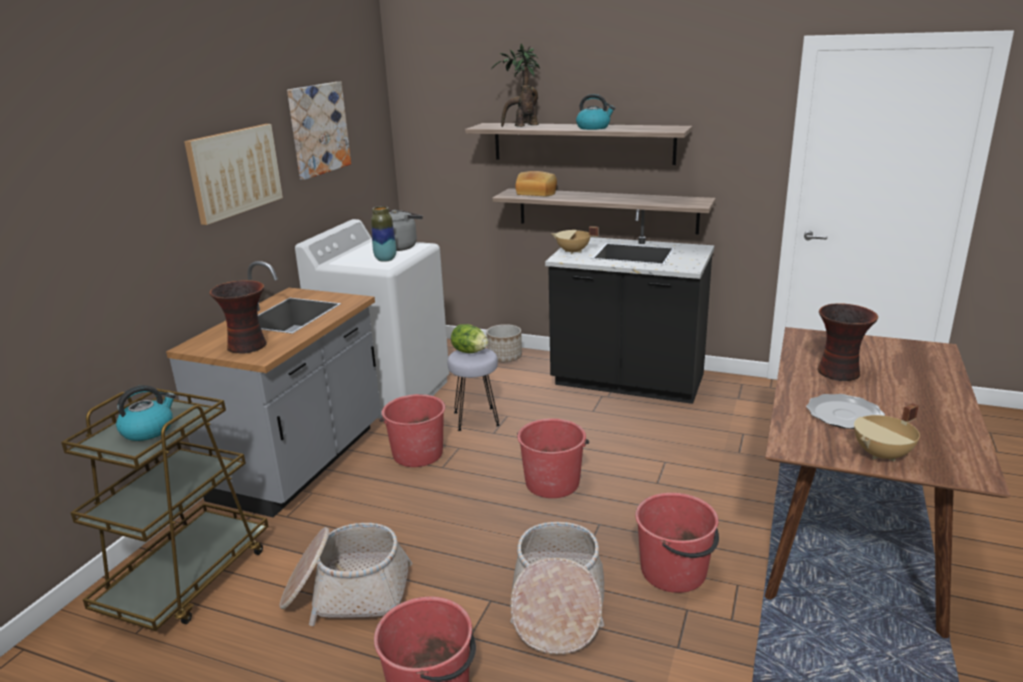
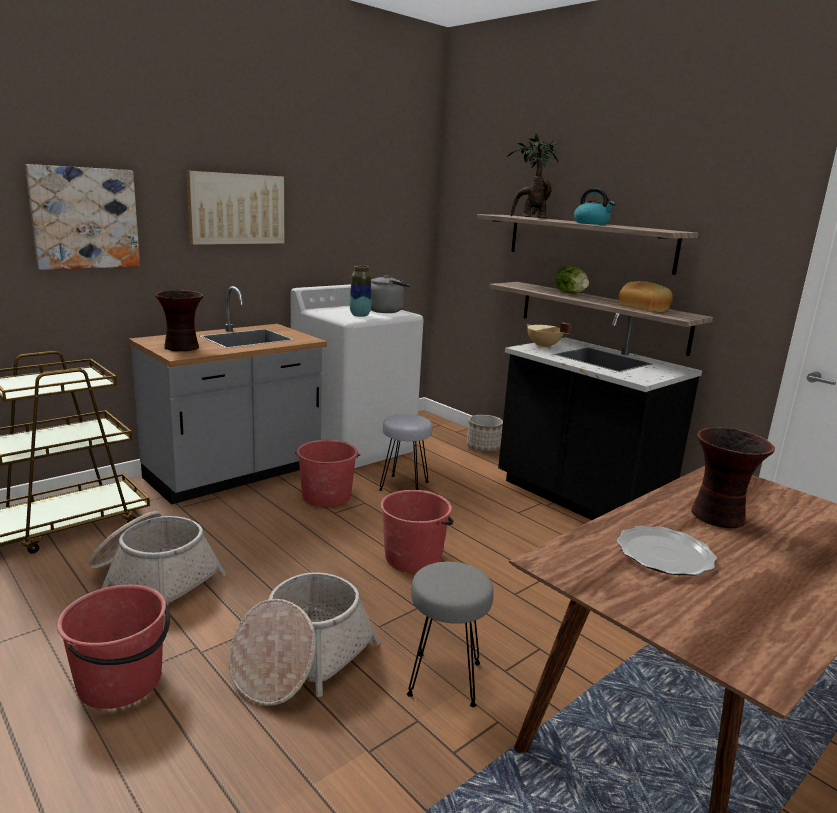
camera: 25 degrees right, 5 degrees down
(148, 430) = (50, 382): kettle -> none
(318, 129) = (342, 195): picture -> picture (85, 218)
(469, 352) = (408, 417): lettuce -> lettuce (570, 293)
(537, 193) = (535, 287): bread -> bread (644, 308)
(674, 571) = (444, 680): red bucket -> grey stool
(883, 455) = (656, 608): beige cooking pot -> none

